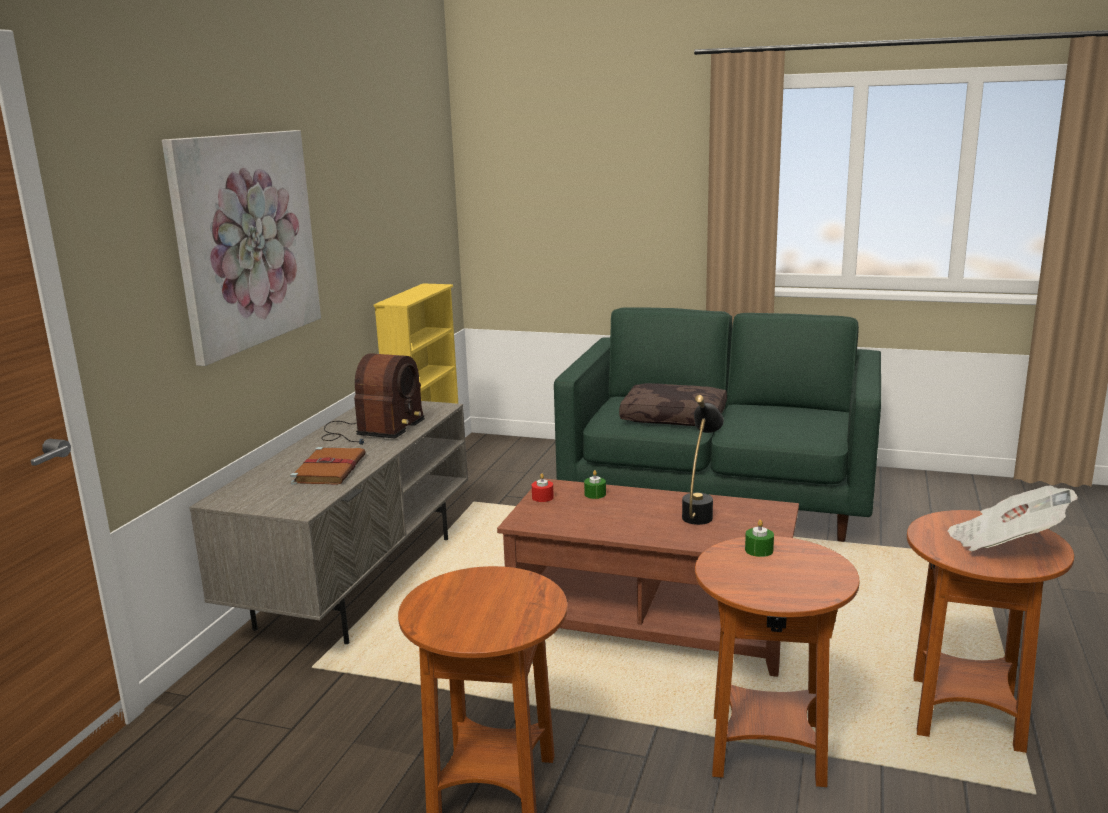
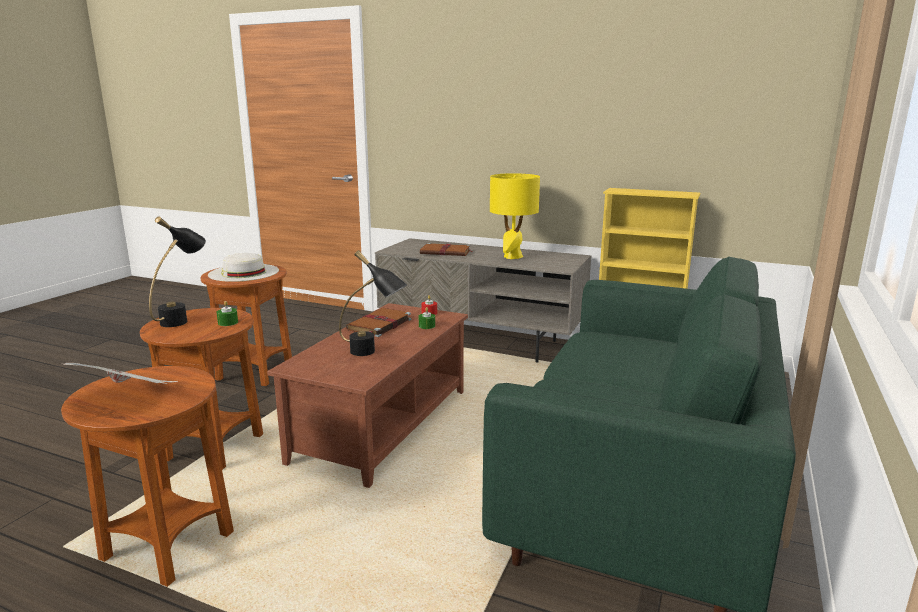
camera: 95 degrees right, 0 degrees up
(246, 240) = (484, 114): picture -> none
(372, 431) = (512, 256): radio -> yellow table lamp
(479, 606) = (244, 272): none -> white hat
(599, 521) = (379, 325): none -> brown book
(675, 417) = (611, 362): brown pillow -> none
(764, 587) = (182, 319): none -> black table lamp

